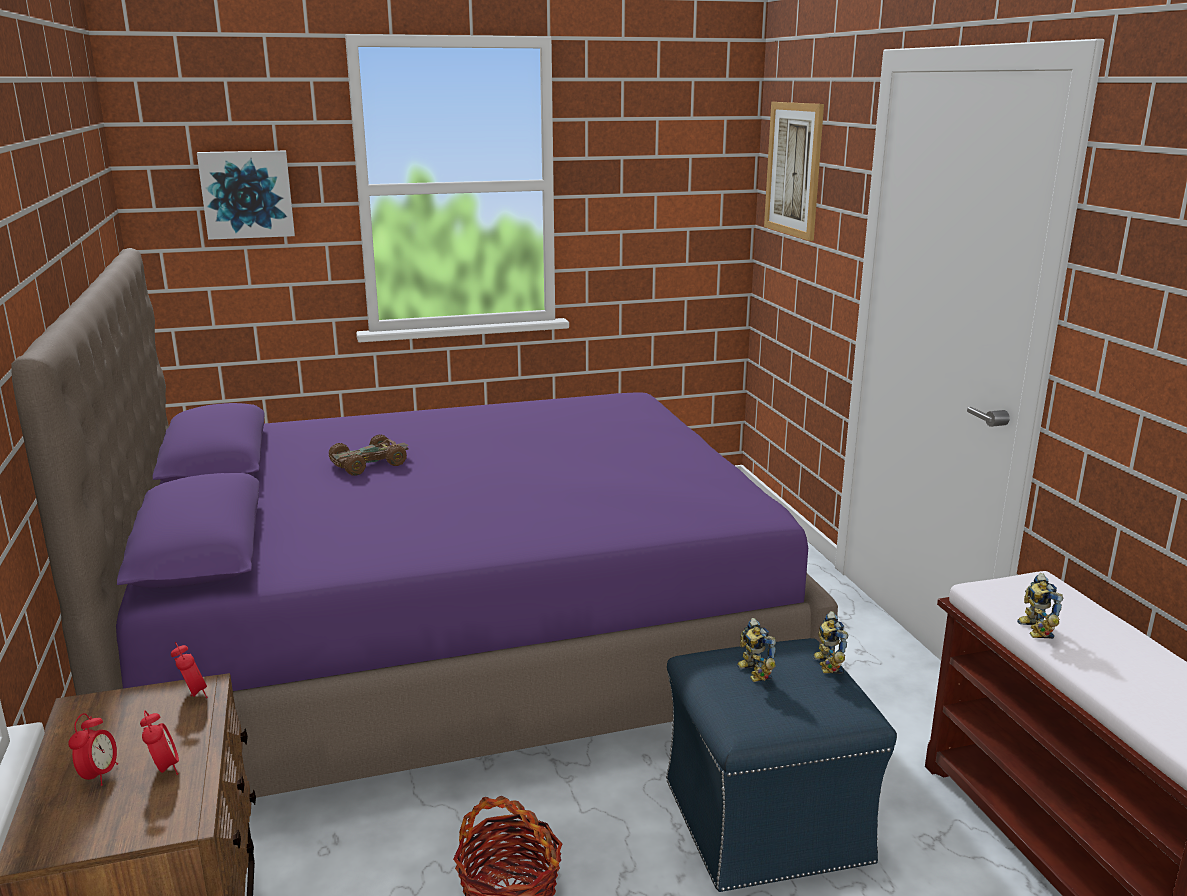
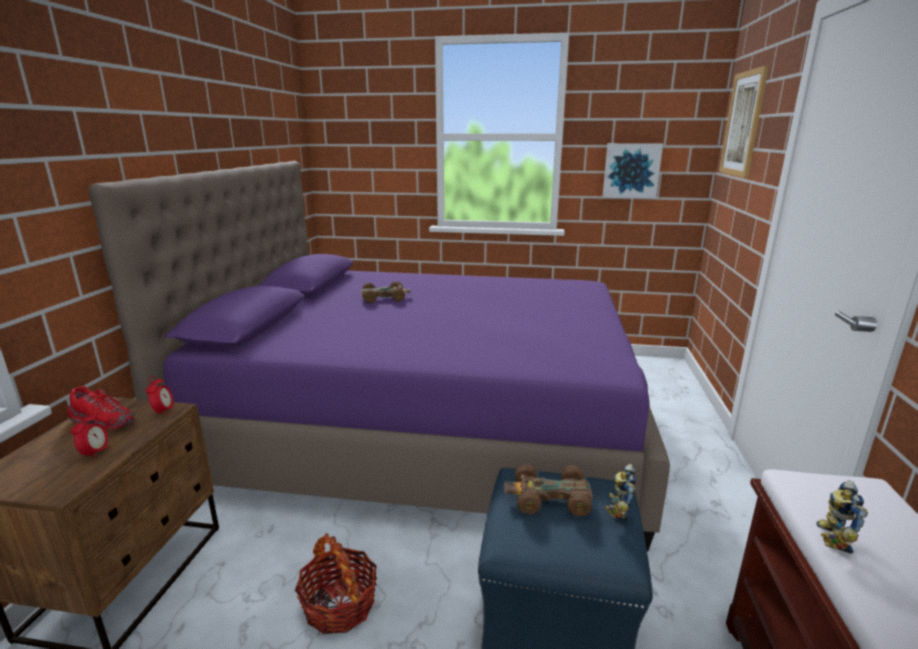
camera: 25 degrees right, 0 degrees up
(99, 775) = (64, 447): alarm clock -> none
(115, 731) = (104, 423): none -> red shoe
(247, 194) = (374, 137): picture -> picture (631, 170)
(752, 673) = (549, 499): toy robot -> brown toy car

